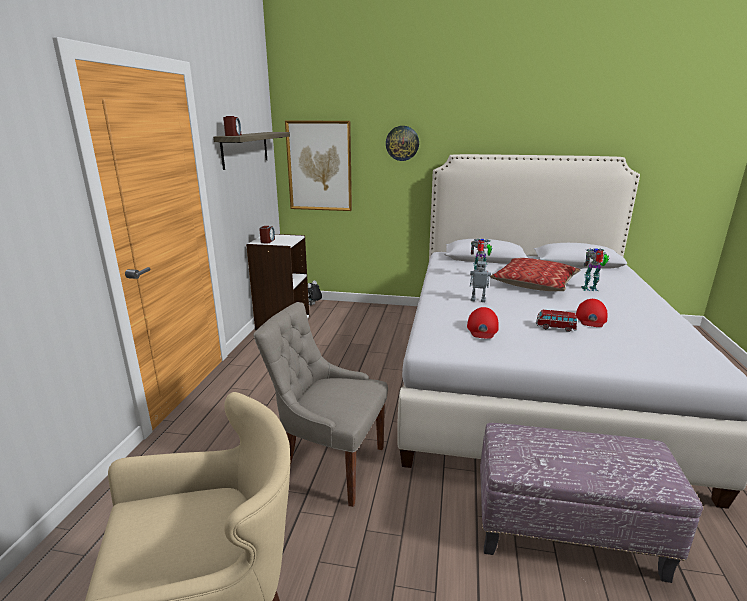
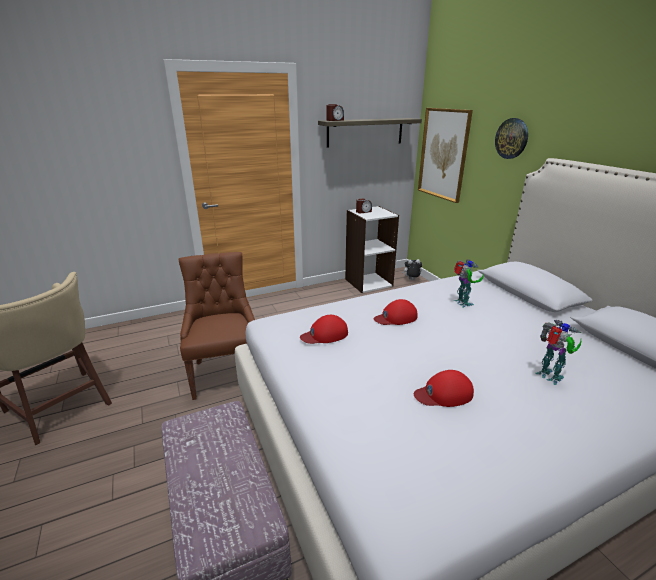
camera: 55 degrees right, 5 degrees up
(329, 464) = (226, 373): grey chair -> brown chair
(478, 300) = (396, 317): toy robot -> red cap
(534, 283) = (500, 336): pillow -> none
(555, 327) = (381, 373): toy car -> none

